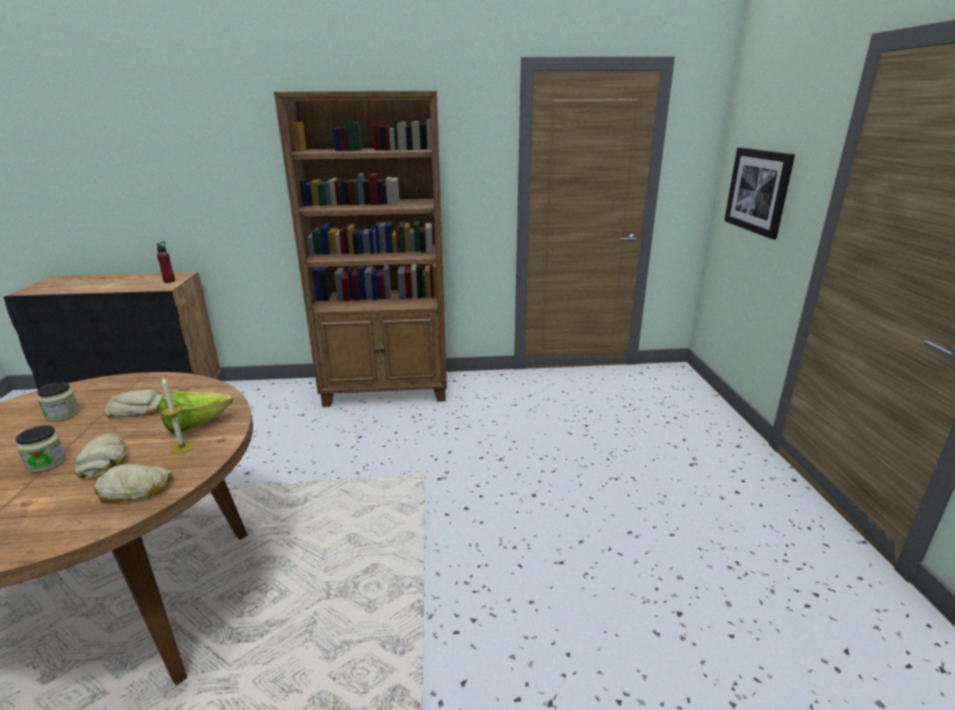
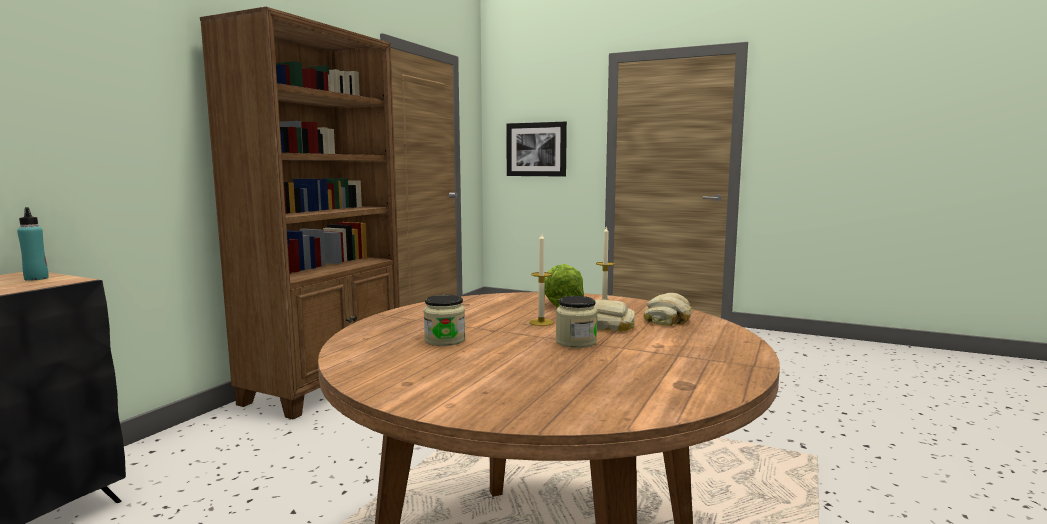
camera: 60 degrees left, 15 degrees down
(118, 433) = (541, 322): none -> candle
(137, 410) = (489, 317): bread -> none
(169, 281) = (36, 278): red bottle -> turquoise bottle

